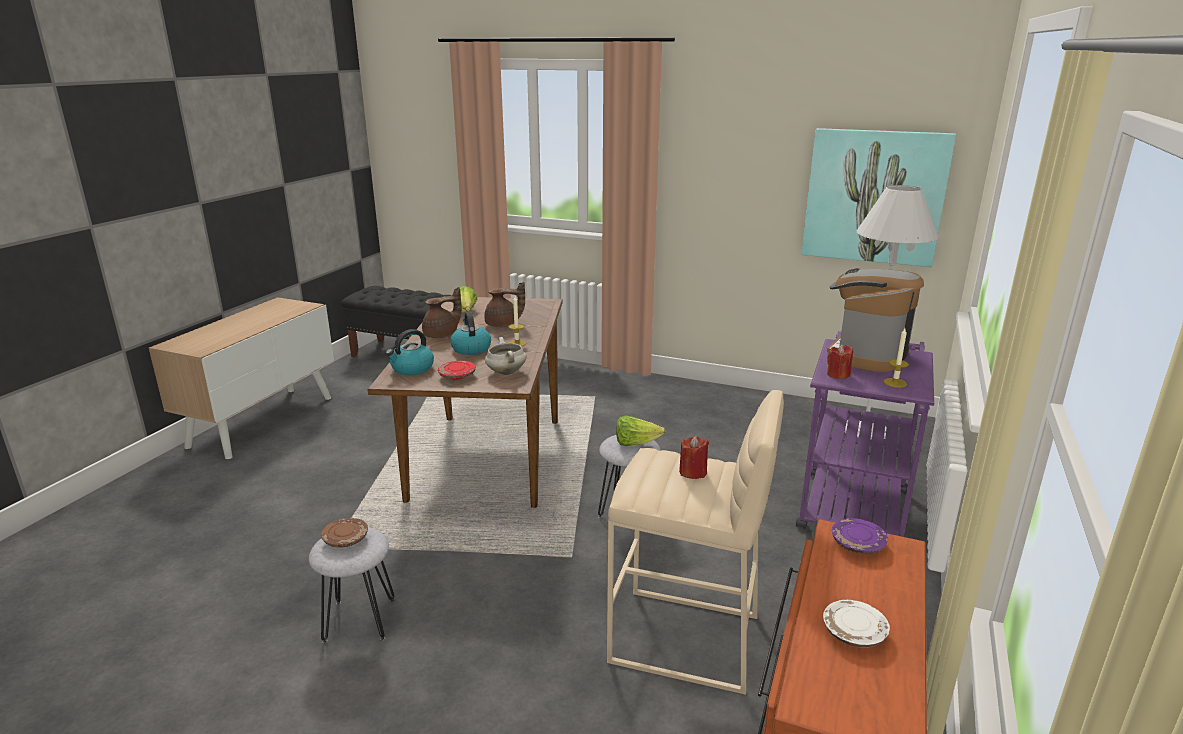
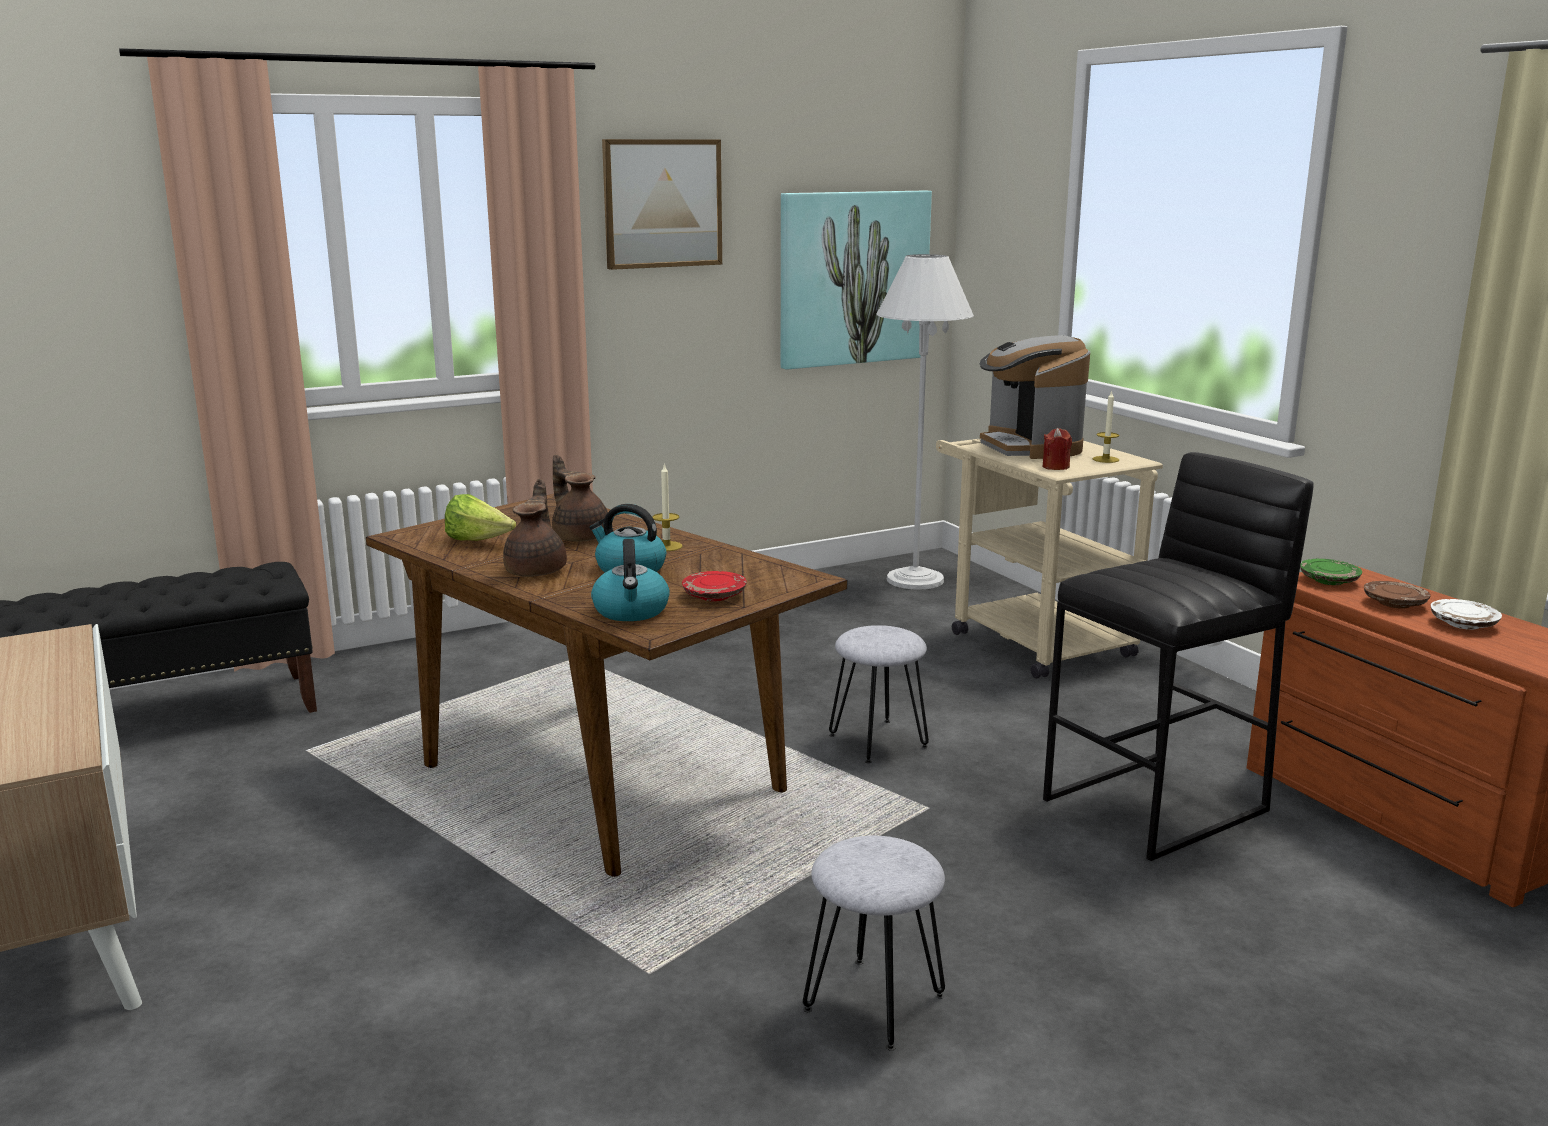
camera: 50 degrees left, 5 degrees down
(346, 539) = (864, 859): brown plate -> brown plate (1394, 603)
(503, 325) = (580, 536): brown teapot -> brown teapot turned 75 degrees counterclockwise
(505, 372) = (755, 573): white cooking pot -> none
(635, 443) = (885, 634): lettuce -> none
(686, 640) = (1158, 805): beige stool -> black stool
(693, 472) = (1174, 570): red candle -> none
(724, 130) = (662, 203): none -> picture
(853, 502) = (1031, 639): purple cart -> beige cart
(858, 544) = (1329, 580): purple plate -> green plate

